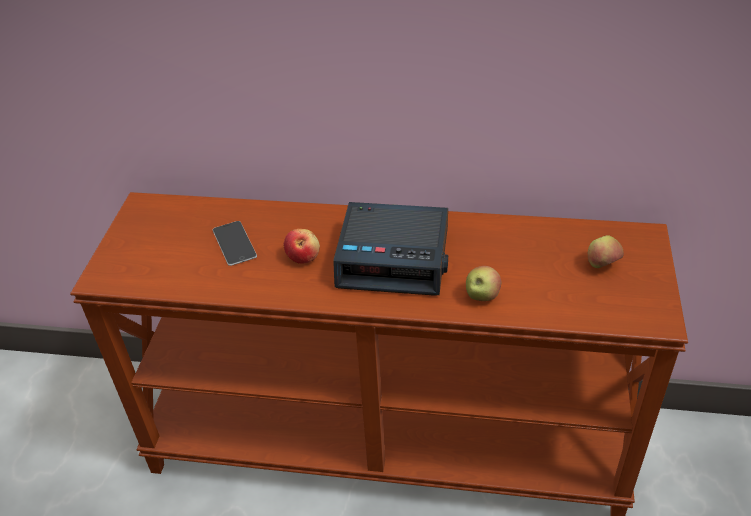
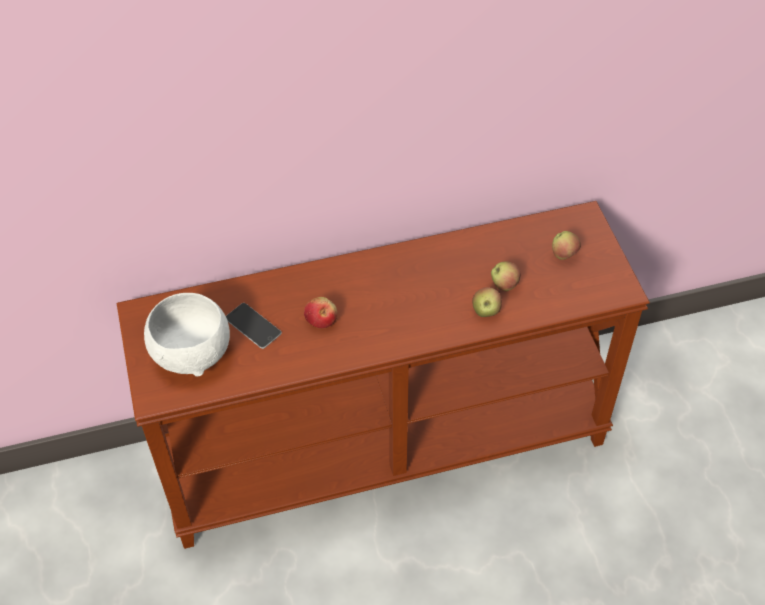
camera: 25 degrees left, 10 degrees up
(163, 251) = (193, 353): none -> white bowl
(394, 258) = (399, 298): alarm clock -> none
(517, 276) = (504, 285): none -> apple

